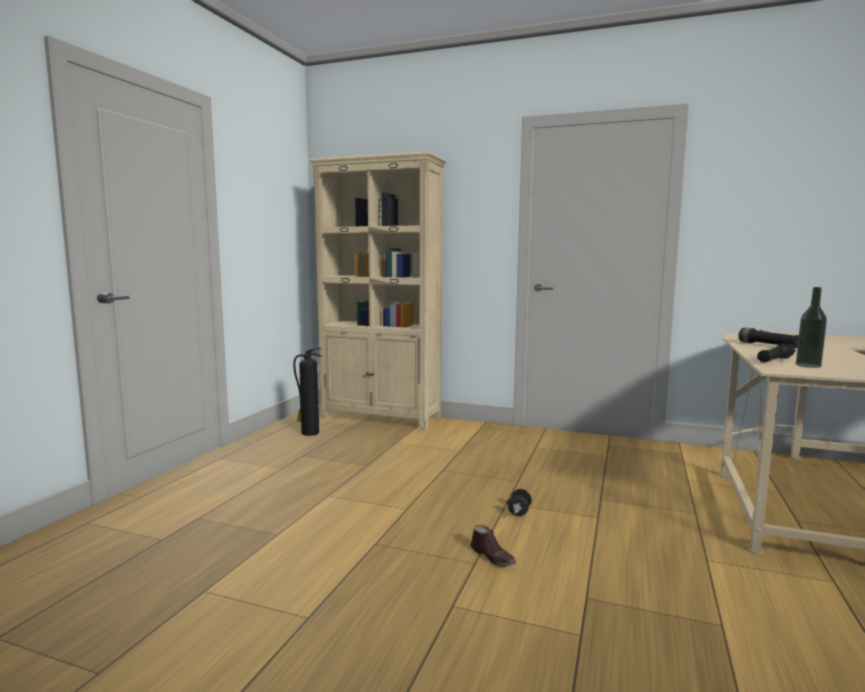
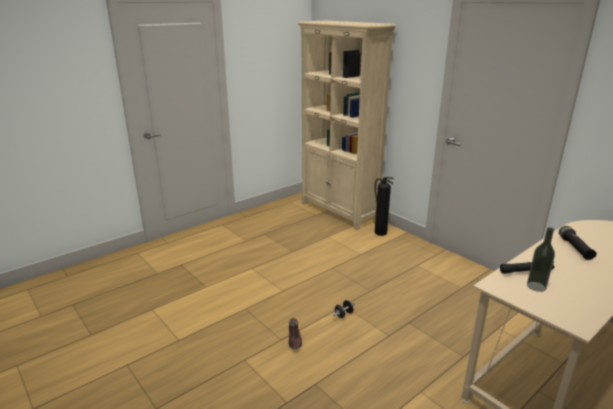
camera: 30 degrees right, 15 degrees up
(309, 433) = (284, 215): fire extinguisher -> fire extinguisher (380, 232)

